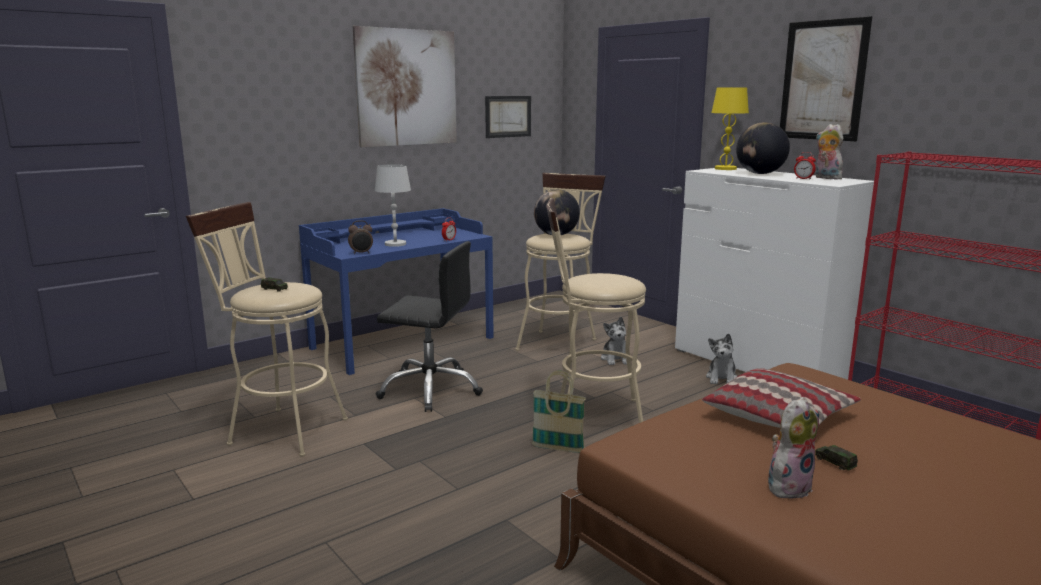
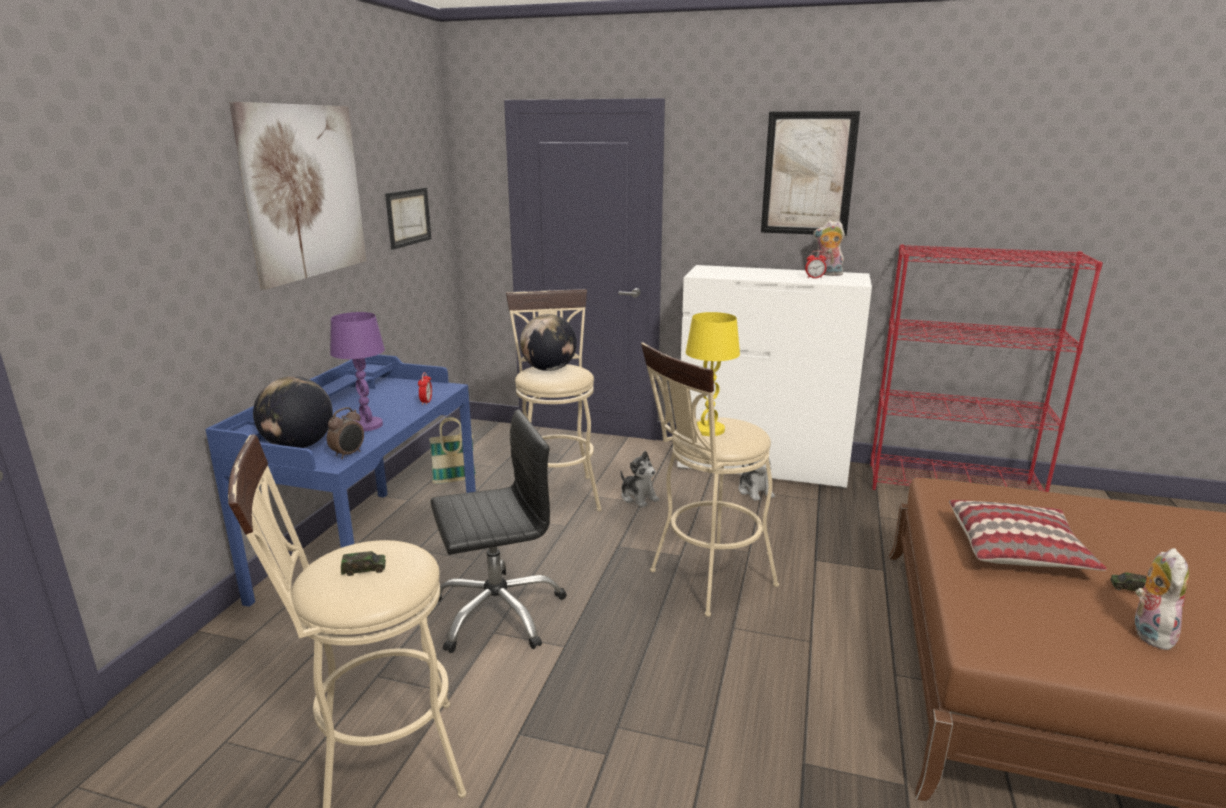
camera: 35 degrees left, 5 degrees up
(395, 244) = (367, 425): white table lamp -> purple table lamp
(558, 448) = (730, 639): basket -> basket (454, 480)
(725, 169) = (709, 269): yellow table lamp -> yellow table lamp (708, 429)
(760, 173) = (759, 274): globe -> globe (299, 446)

